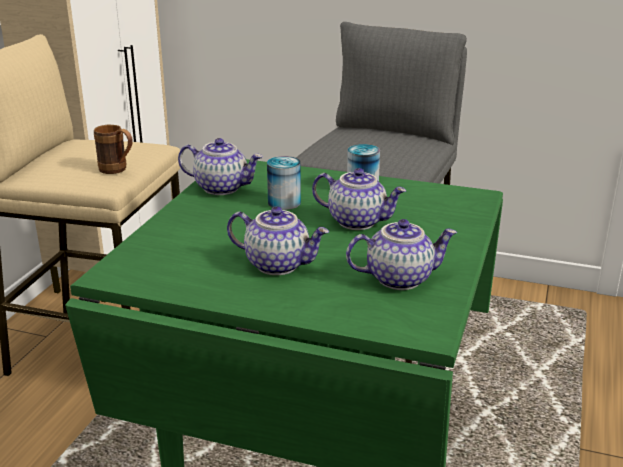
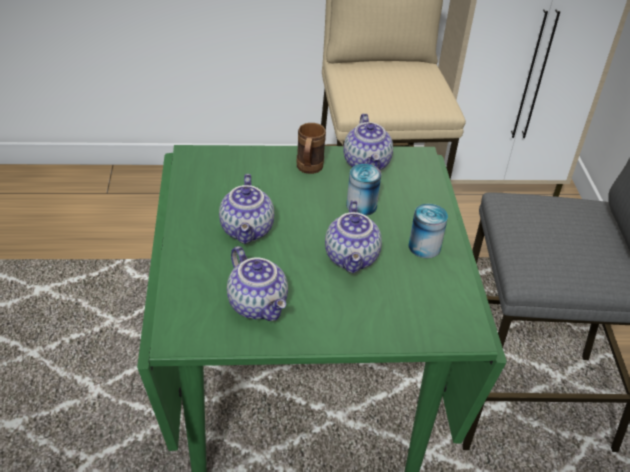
camera: 65 degrees right, 15 degrees up
(117, 170) = (377, 104): brown mug -> brown mug (308, 170)

